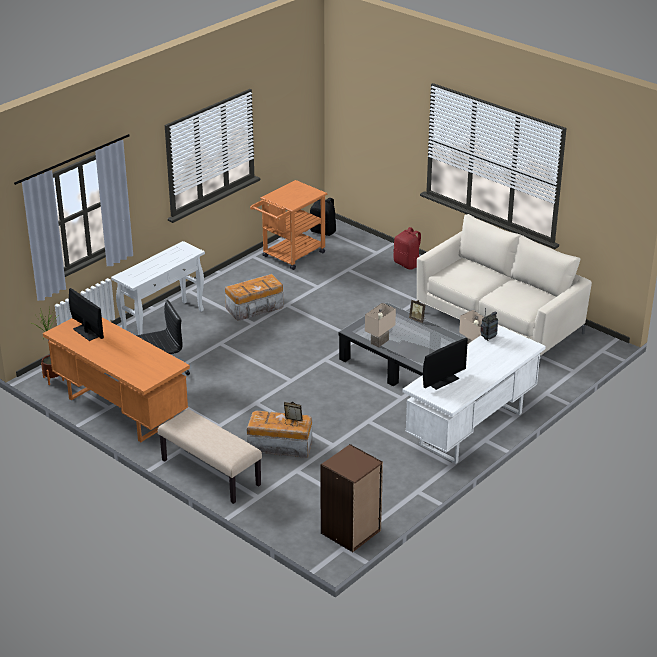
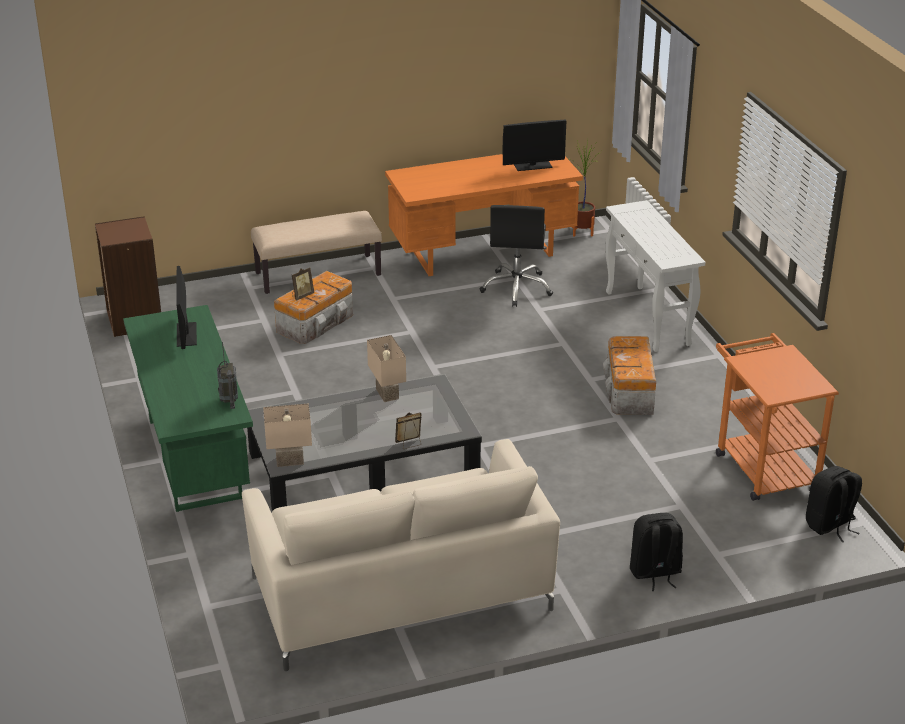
camera: 120 degrees right, 0 degrees up
(407, 264) = (655, 573): red backpack -> black backpack
(471, 429) = (193, 458): white desk -> green desk

